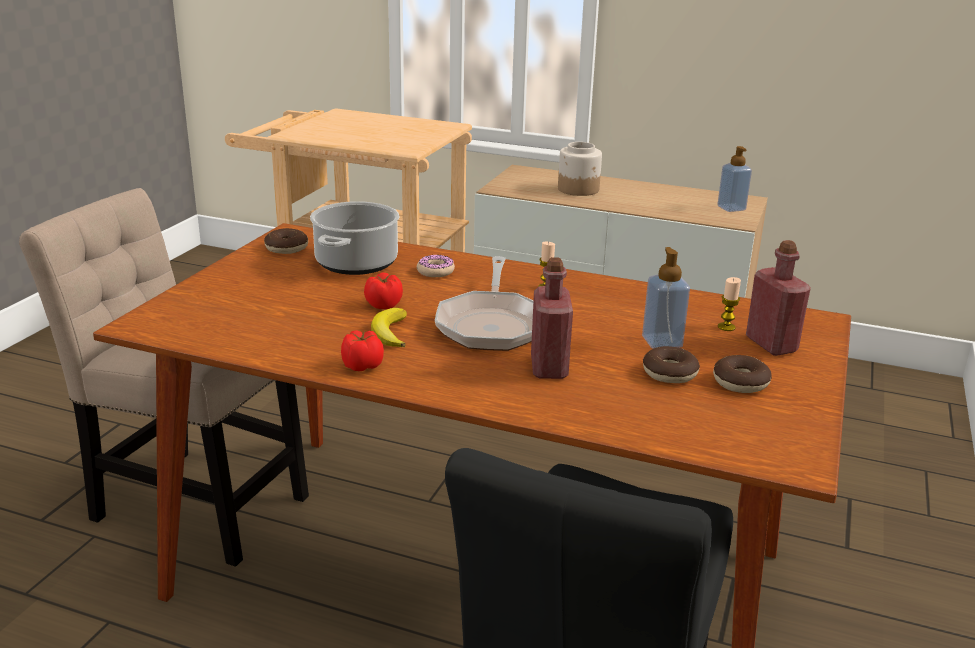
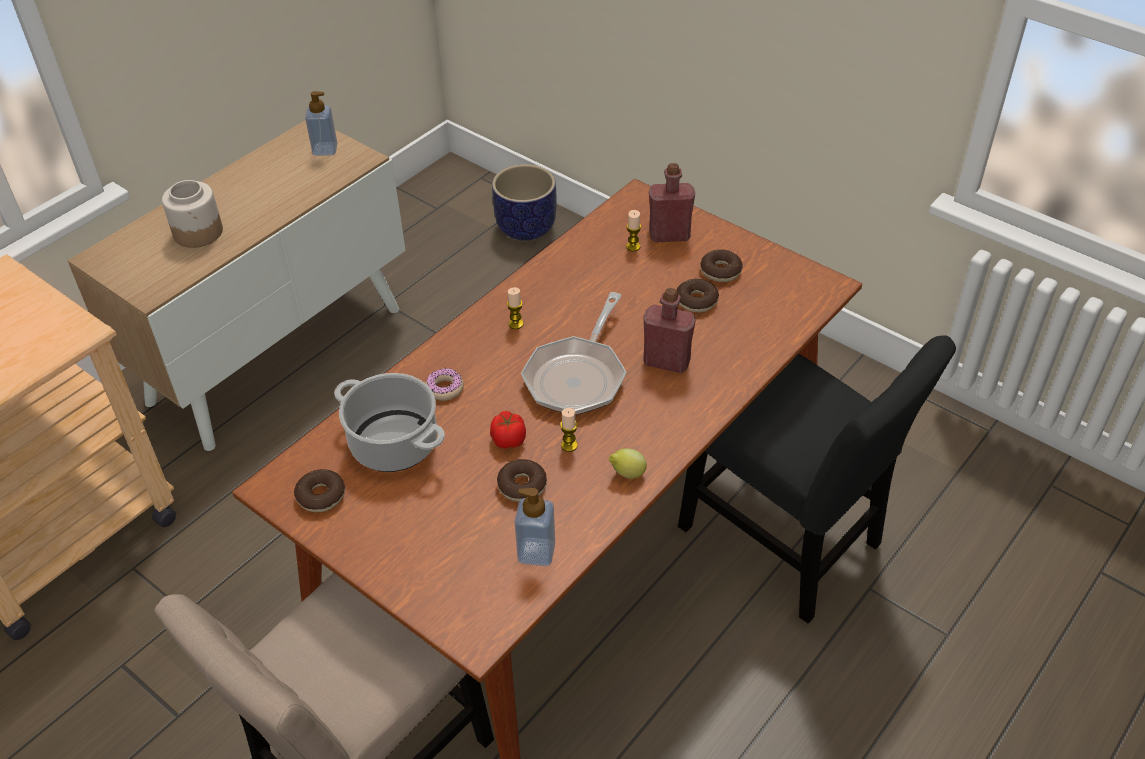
camera: 70 degrees left, 20 degrees up
(325, 318) = (522, 486): none -> donut
(362, 366) = (627, 474): tomato -> lemon
(390, 332) = (569, 445): banana -> candle
(492, 324) = (578, 376): frying pan -> frying pan turned 90 degrees clockwise
(662, 342) = (645, 288): soap dispenser -> soap dispenser (536, 552)
(911, 446) = (526, 227): none -> planter

